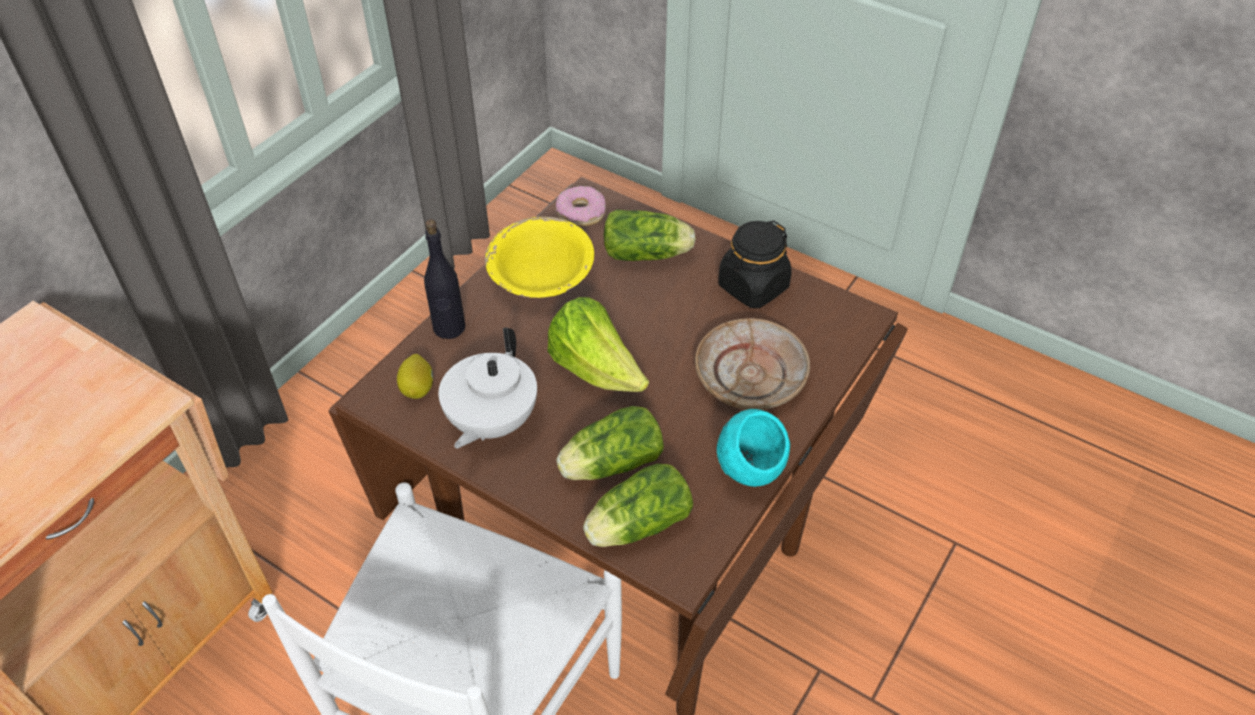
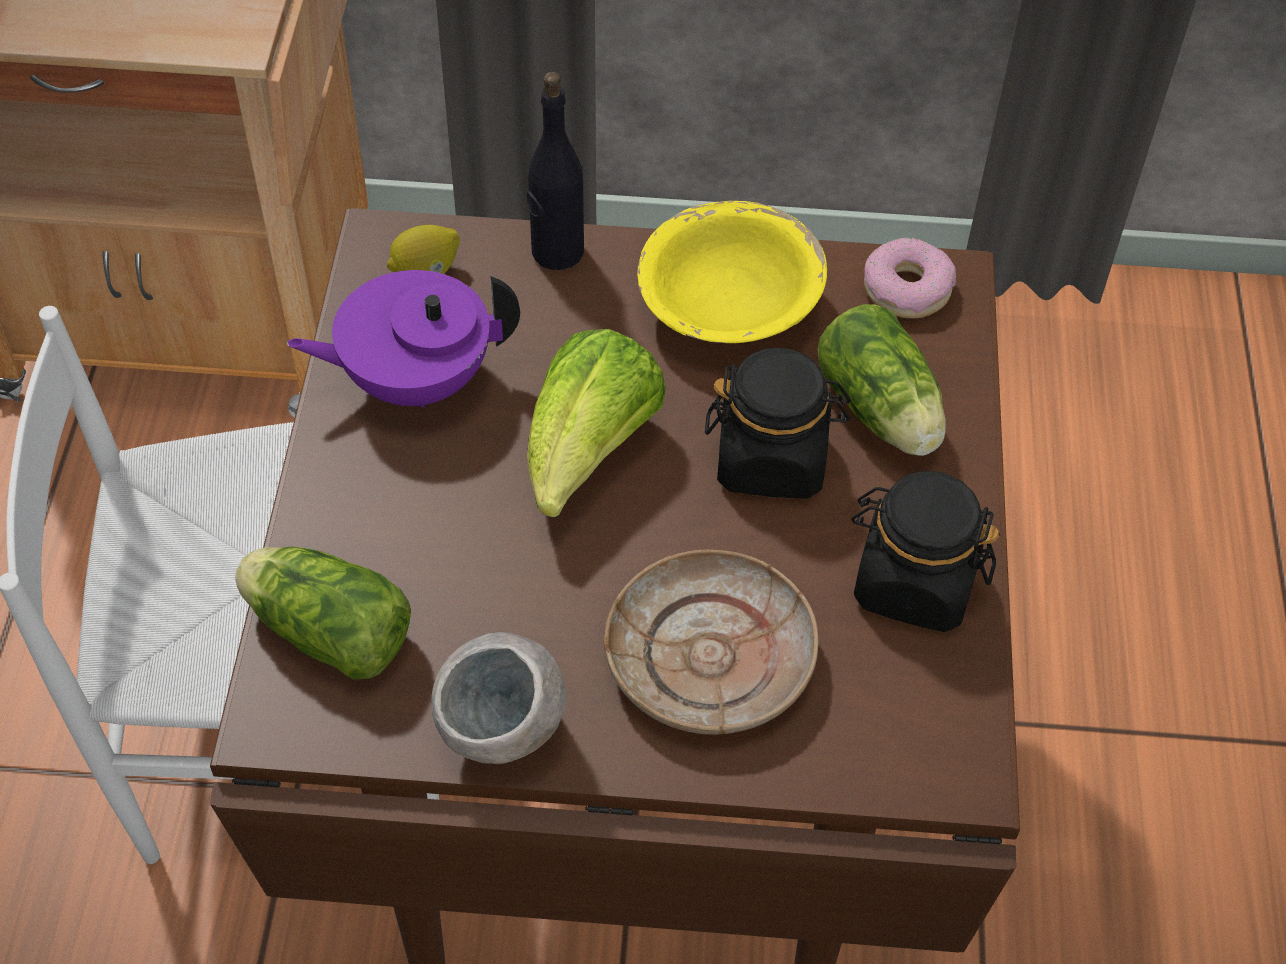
camera: 60 degrees right, 5 degrees up
(491, 422) = (414, 379): white teapot -> purple teapot
(608, 464) = (418, 549): lettuce -> none
(649, 304) = (772, 459): none -> black jar
(749, 473) = (504, 736): turquoise bowl -> grey bowl

